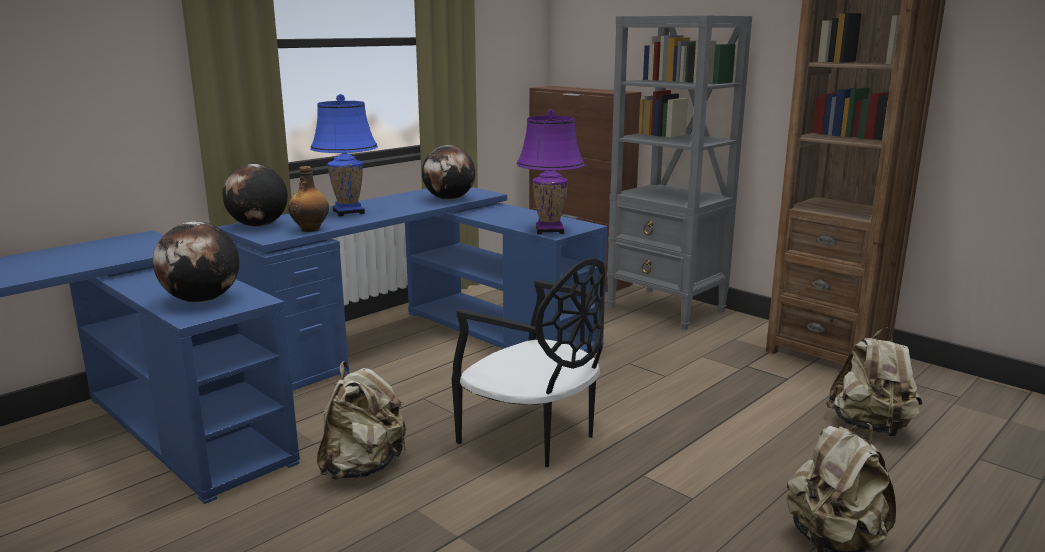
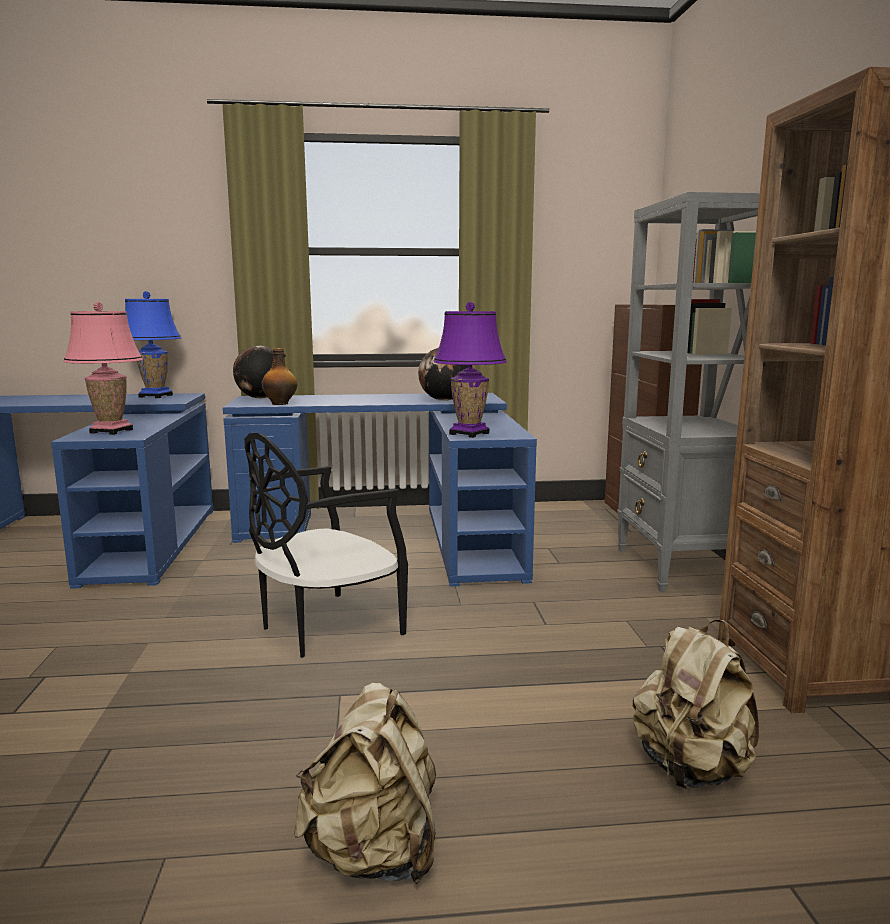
camera: 40 degrees right, 5 degrees down
(202, 300) = (111, 431): globe -> pink table lamp
(348, 212) = (342, 398): blue table lamp -> blue table lamp (155, 396)
(363, 467) = (181, 602): beige backpack -> none
(533, 436) = (325, 627): black chair -> black chair turned 60 degrees clockwise

